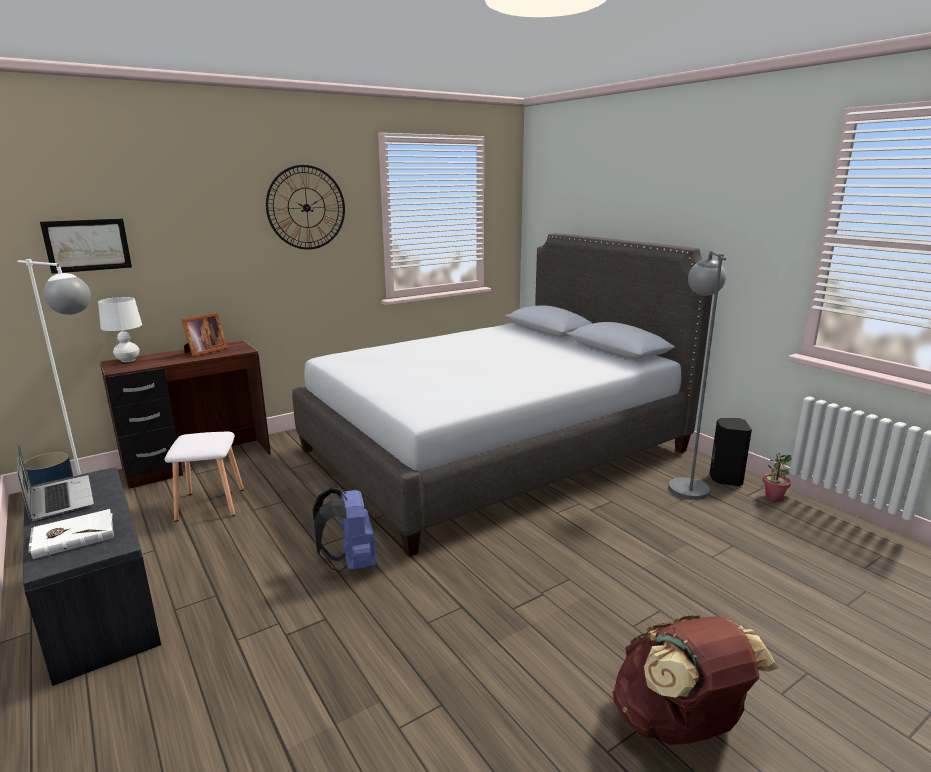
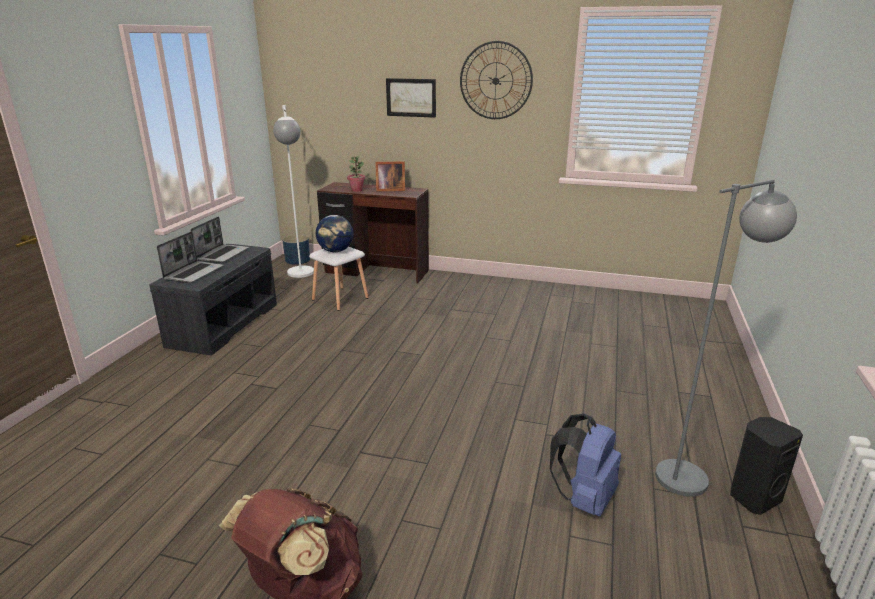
camera: 50 degrees right, 5 degrees up
(73, 536) = (194, 273): white book -> laptop
(87, 245) = (336, 99): picture -> picture (411, 97)
(128, 360) = (345, 184): white table lamp -> none
(203, 441) = (336, 251): none -> globe
(351, 564) = (337, 369): blue backpack -> blue backpack (584, 498)
(493, 450) = (565, 349): grey bed -> none
(773, 497) = (775, 549): potted plant -> potted plant (357, 190)

